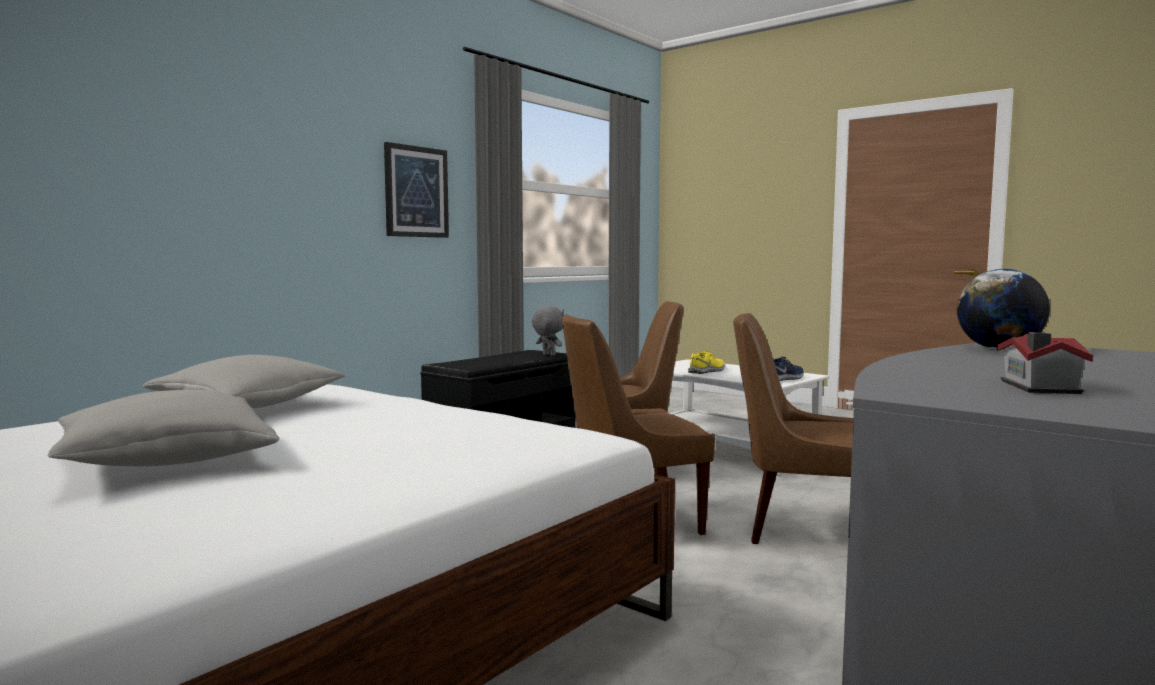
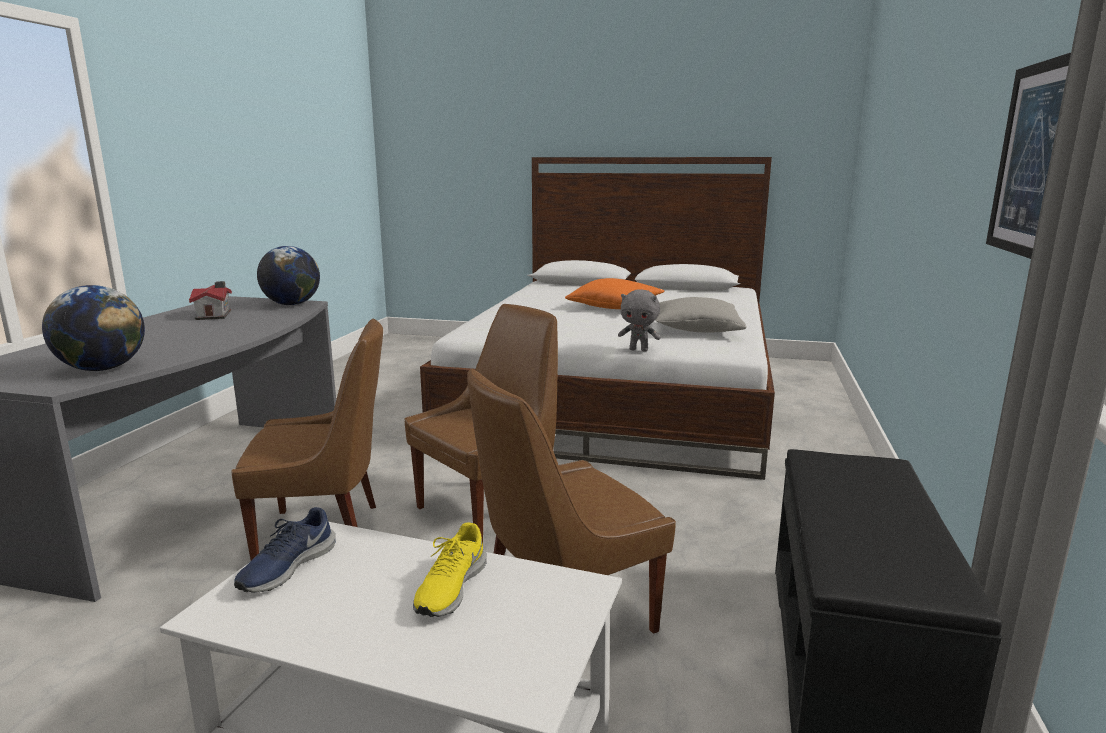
camera: 155 degrees right, 10 degrees up
(166, 460) = (615, 307): grey pillow -> orange pillow
(548, 355) = (839, 558): grey plush toy -> grey plush toy (639, 350)
(921, 395) = (291, 304): none -> globe

